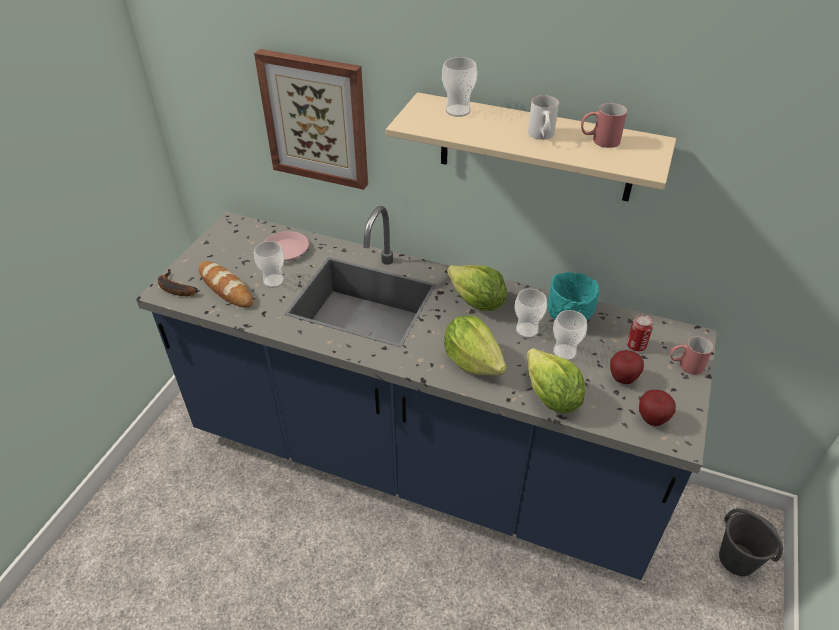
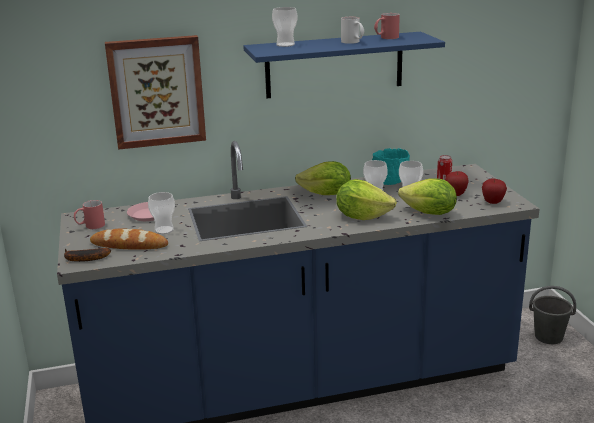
camera: 35 degrees left, 20 degrees down
(535, 148) = (334, 65): beige shelf -> blue shelf
(685, 365) = (479, 179): red mug -> red mug (90, 226)

